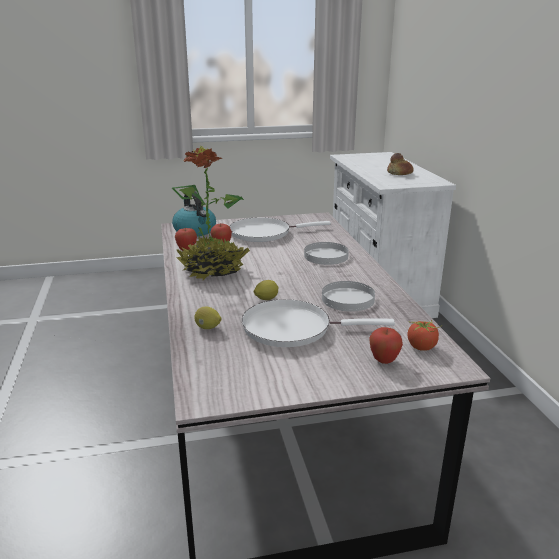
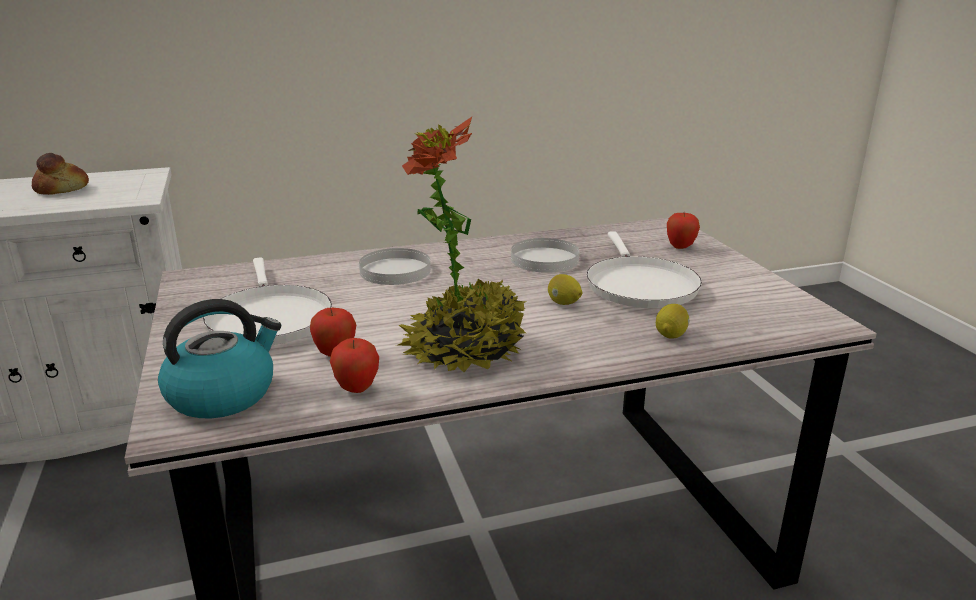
camera: 95 degrees left, 0 degrees up
(422, 347) = (642, 233): tomato -> none

